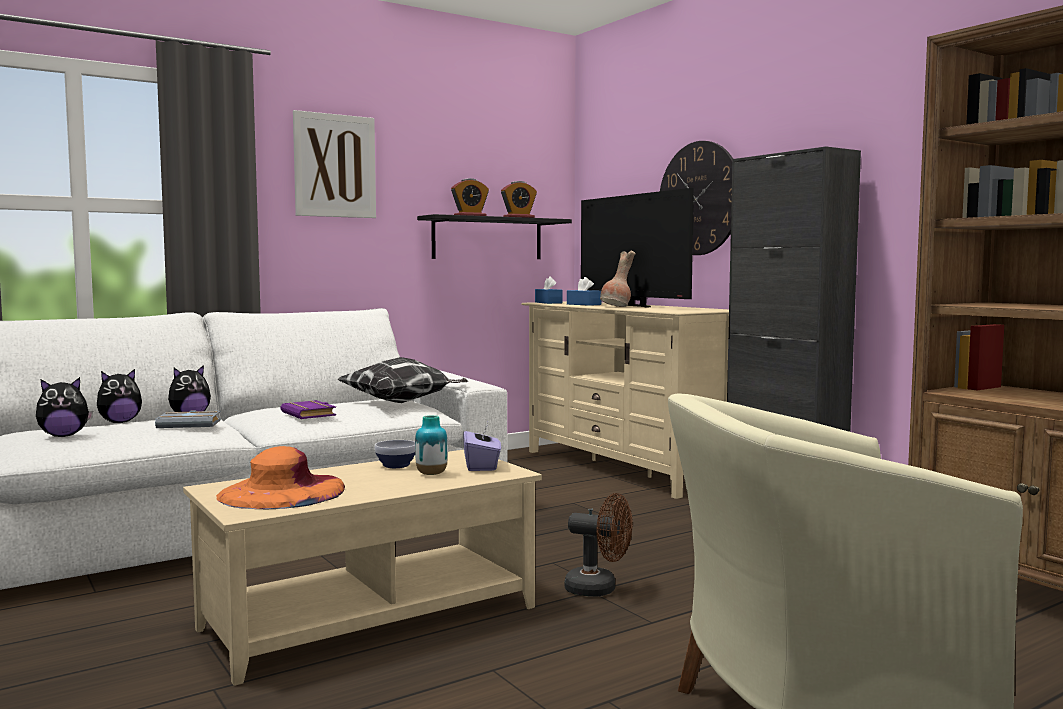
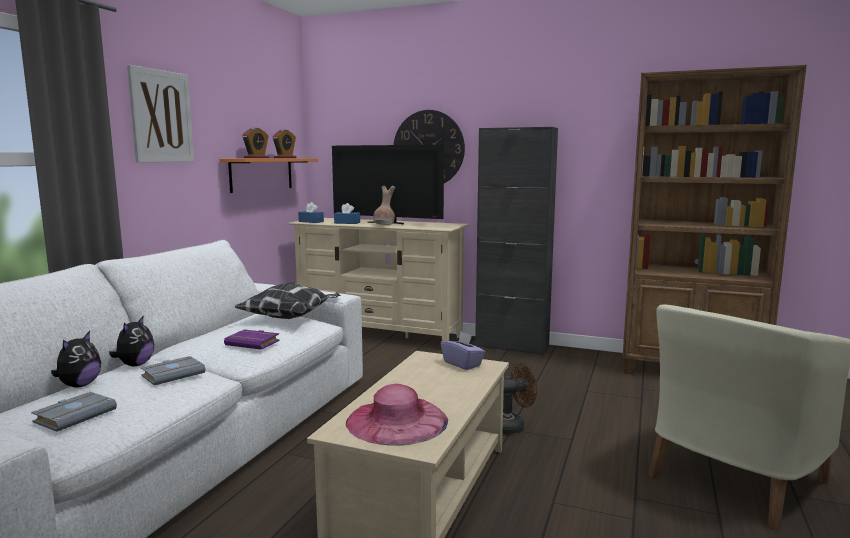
camera: 35 degrees left, 5 degrees up
(64, 436) = (75, 415): plush toy -> grey book
(282, 492) = (397, 421): orange hat -> pink hat
(397, 465) = (411, 376): bowl -> none
(431, 474) = (451, 378): vase -> none
(487, 238) = (261, 174): black shelf -> orange shelf

